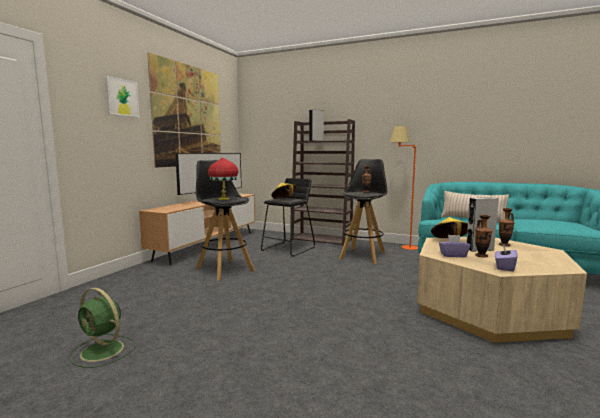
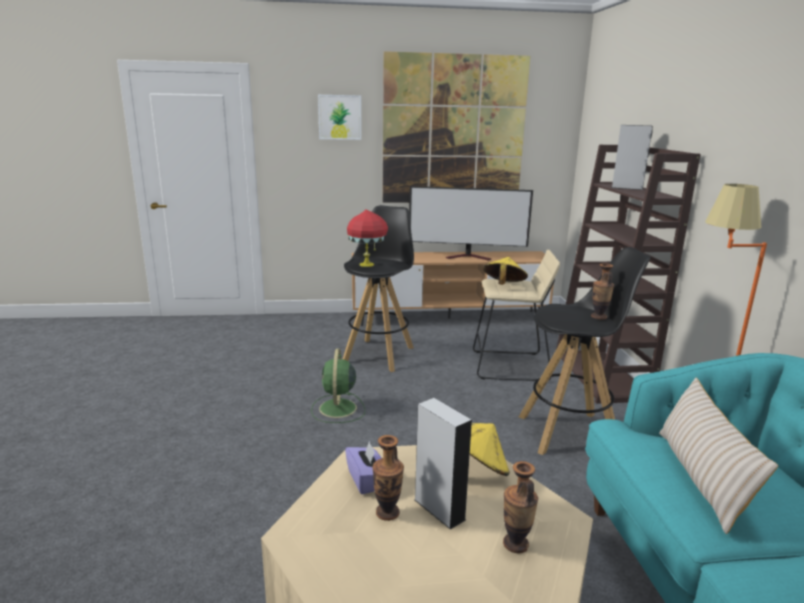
camera: 60 degrees right, 10 degrees up
(103, 351) = (158, 374): green fan -> green fan (338, 409)
(288, 249) = (509, 366): black stool -> beige stool
(504, 267) = (322, 542): purple tissue box -> none

